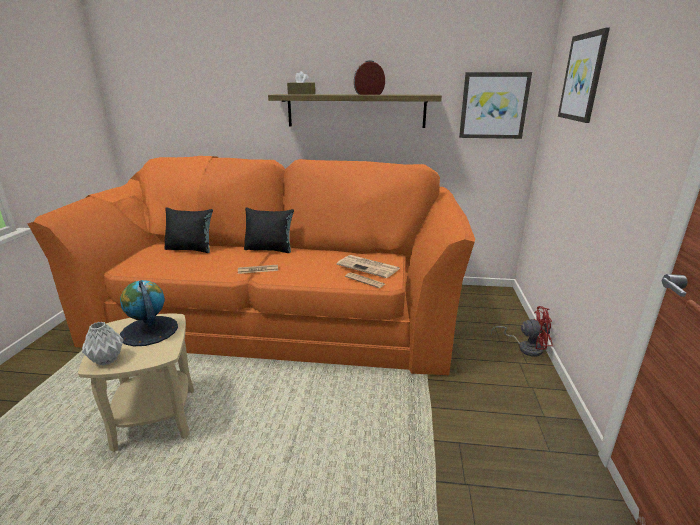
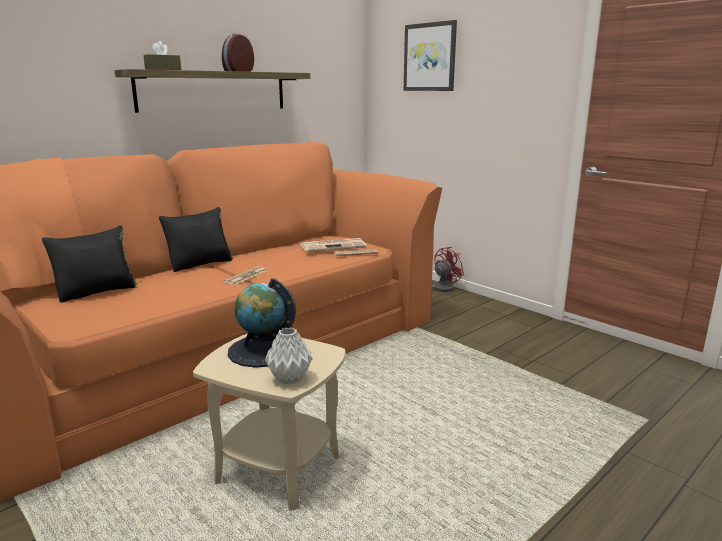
camera: 50 degrees left, 5 degrees down
(493, 106) = (334, 84): picture -> none

